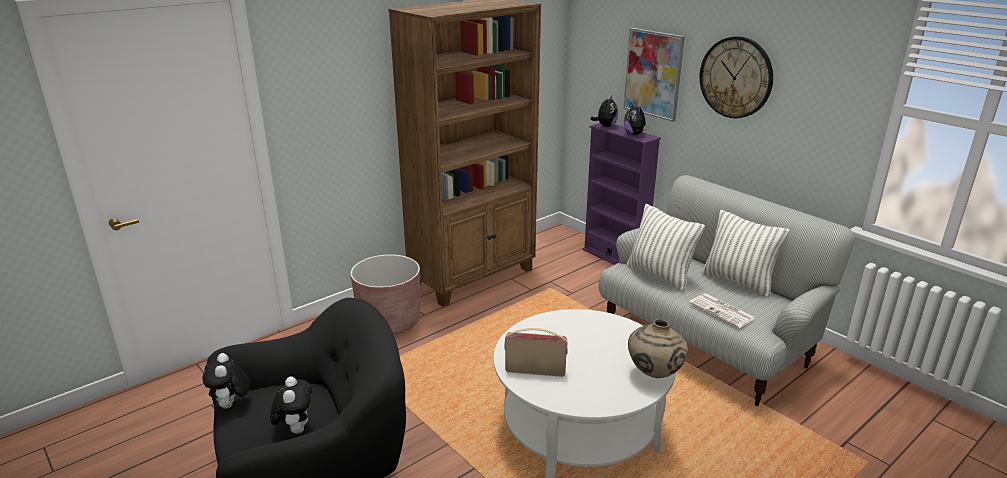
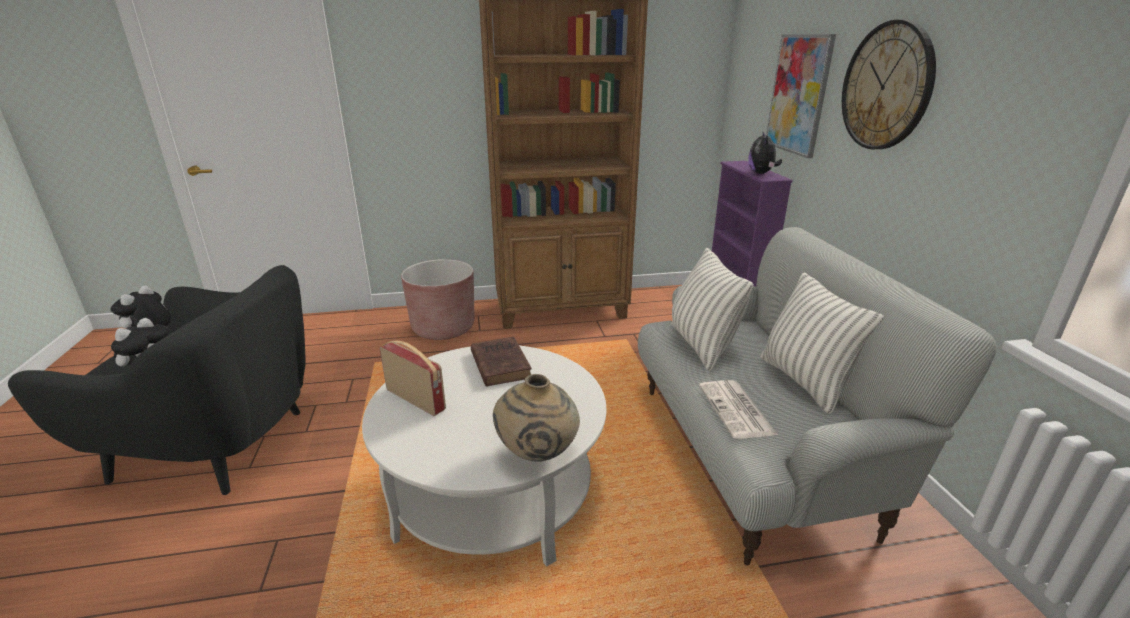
camera: 30 degrees right, 0 degrees up
(556, 328) = (500, 364): none -> brown book
(605, 126) = (737, 163): plush toy -> none

